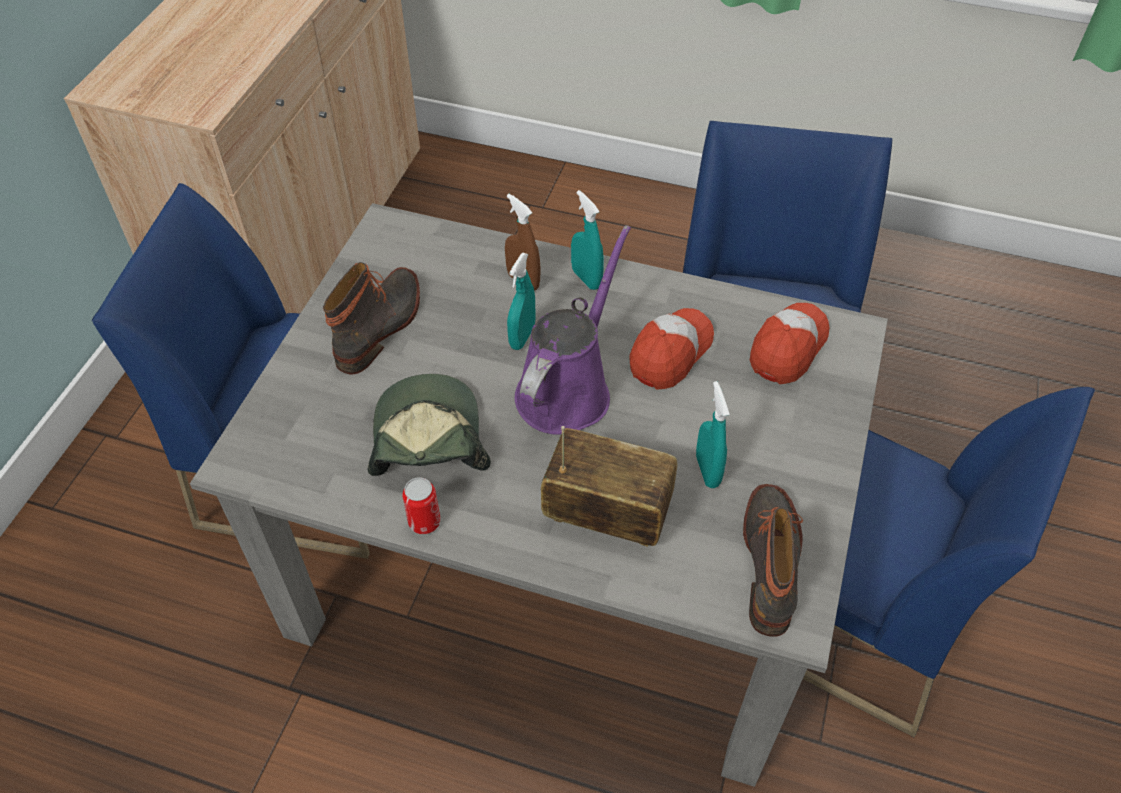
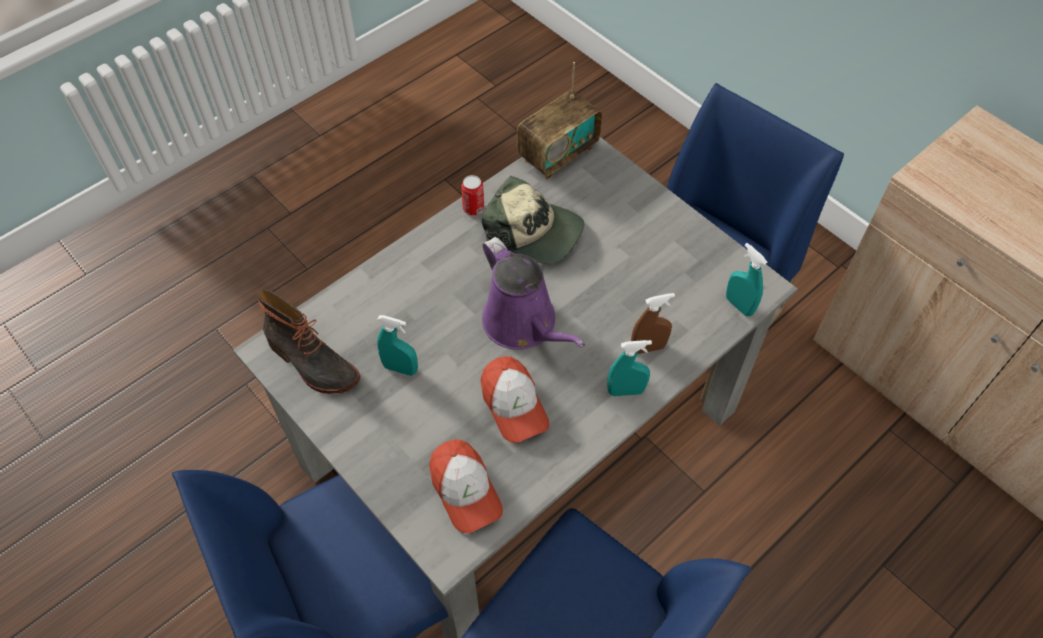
camera: 120 degrees right, 5 degrees up
(381, 327) = (651, 245): boot -> none
(522, 337) = (589, 321): turquoise spray bottle -> turquoise spray bottle (739, 305)
(607, 514) = (411, 297): radio -> radio (558, 154)

